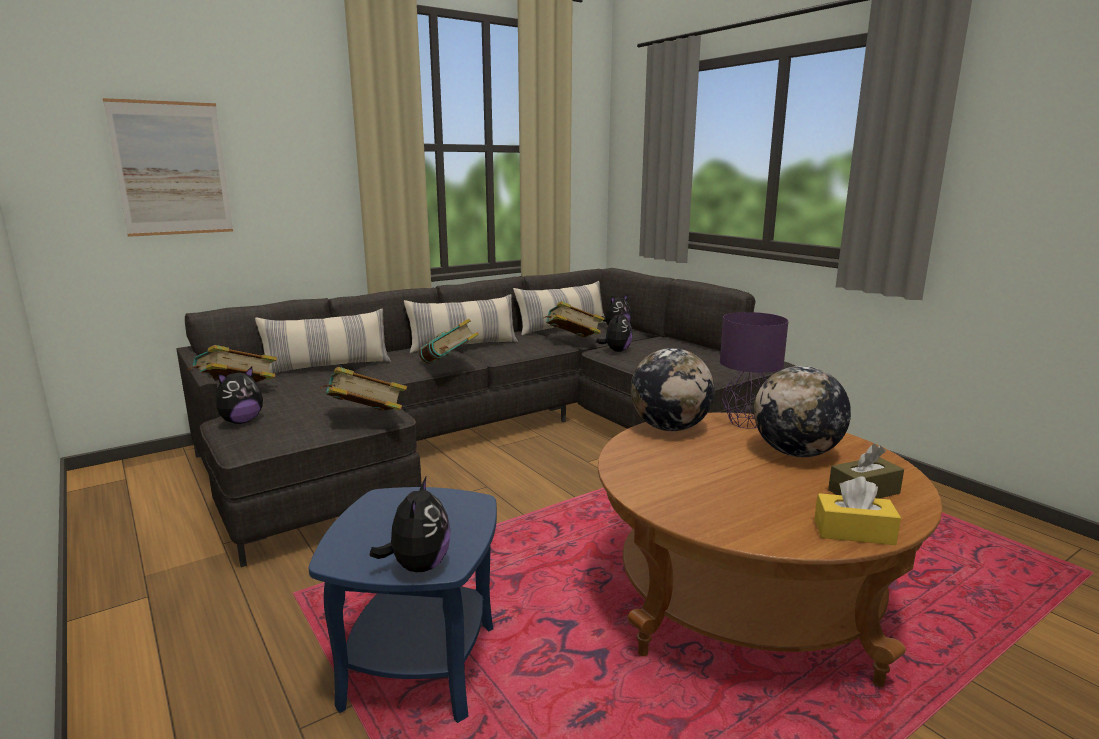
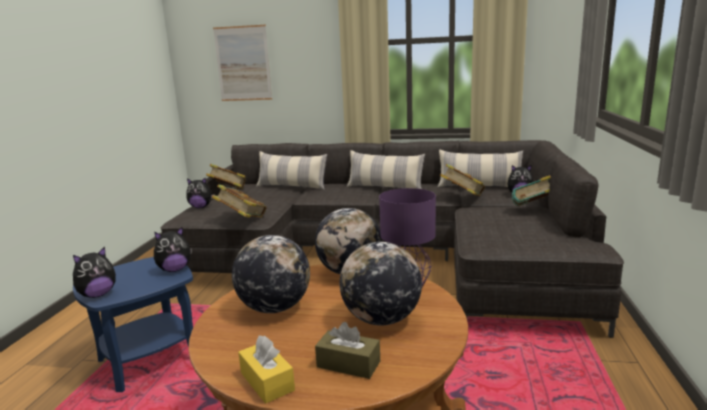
camera: 45 degrees right, 0 degrees up
(449, 365) = (347, 198): book -> book (532, 210)
(616, 351) = (477, 211): plush toy -> plush toy (174, 269)
(695, 481) = (274, 308): none -> globe

